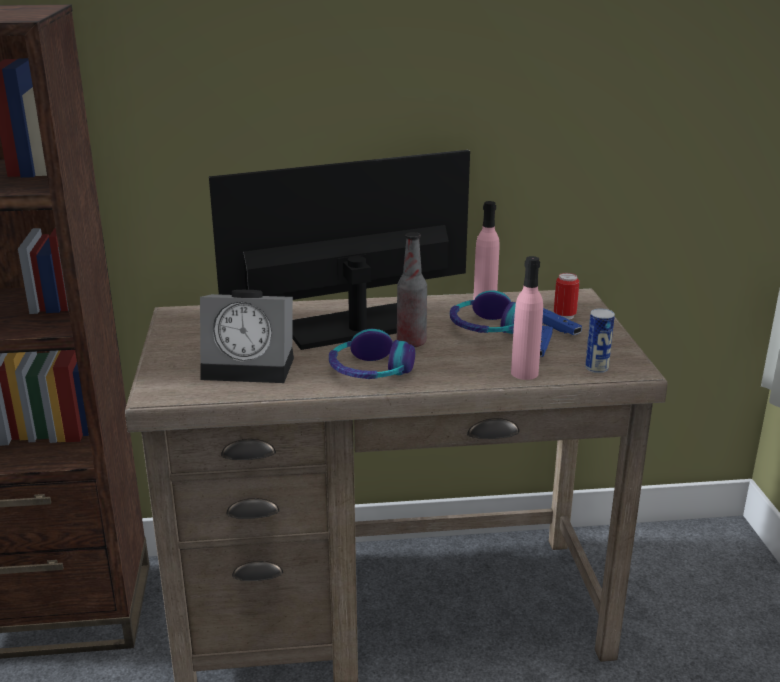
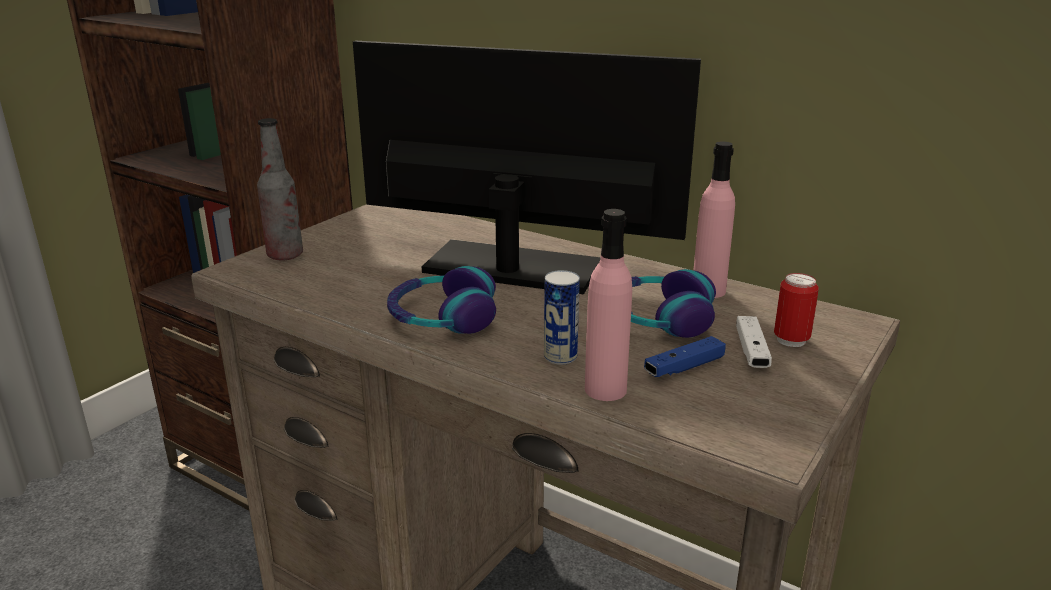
camera: 40 degrees right, 0 degrees up
(252, 366) = (351, 272): alarm clock -> none
(411, 343) = (540, 304): bottle -> bottle (285, 255)
(556, 328) = (751, 351): blue game controller -> white game controller
(596, 368) = (716, 424): can -> can (560, 357)

